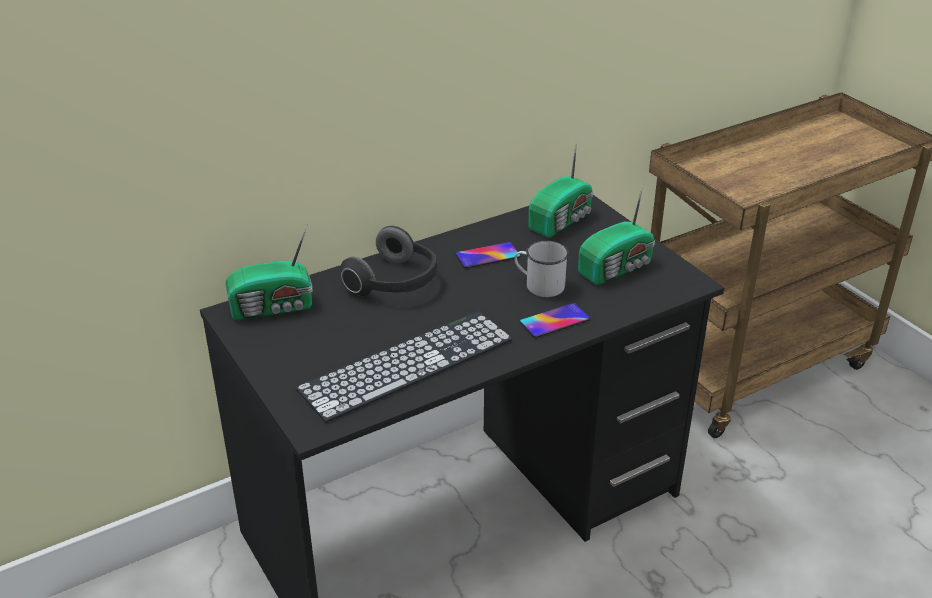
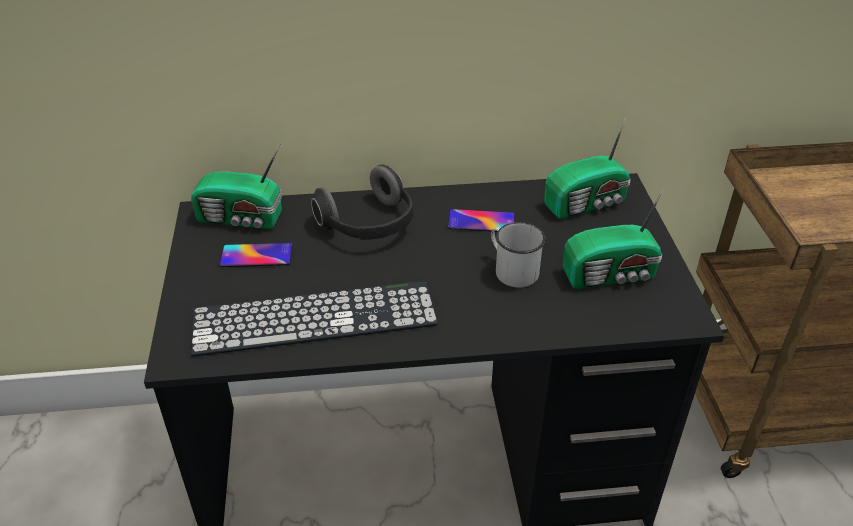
camera: 25 degrees right, 5 degrees up
(554, 321) = (499, 316): phone -> phone (256, 256)

